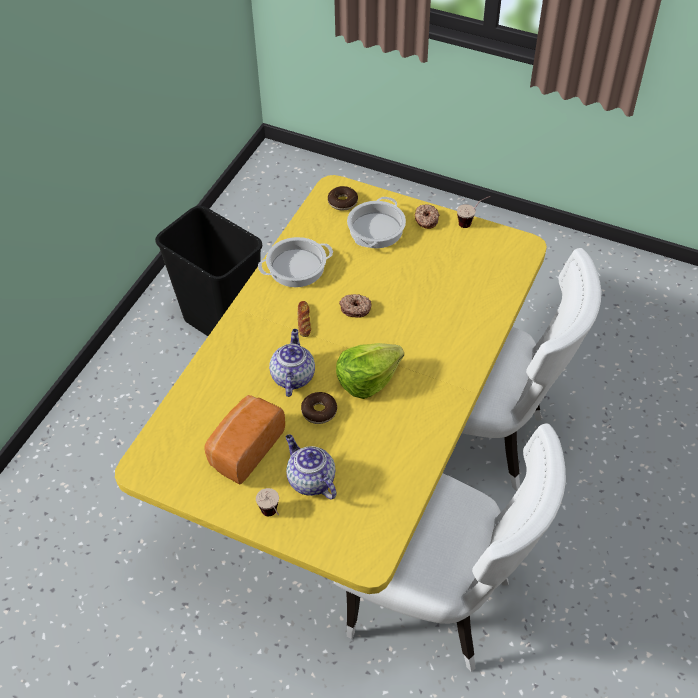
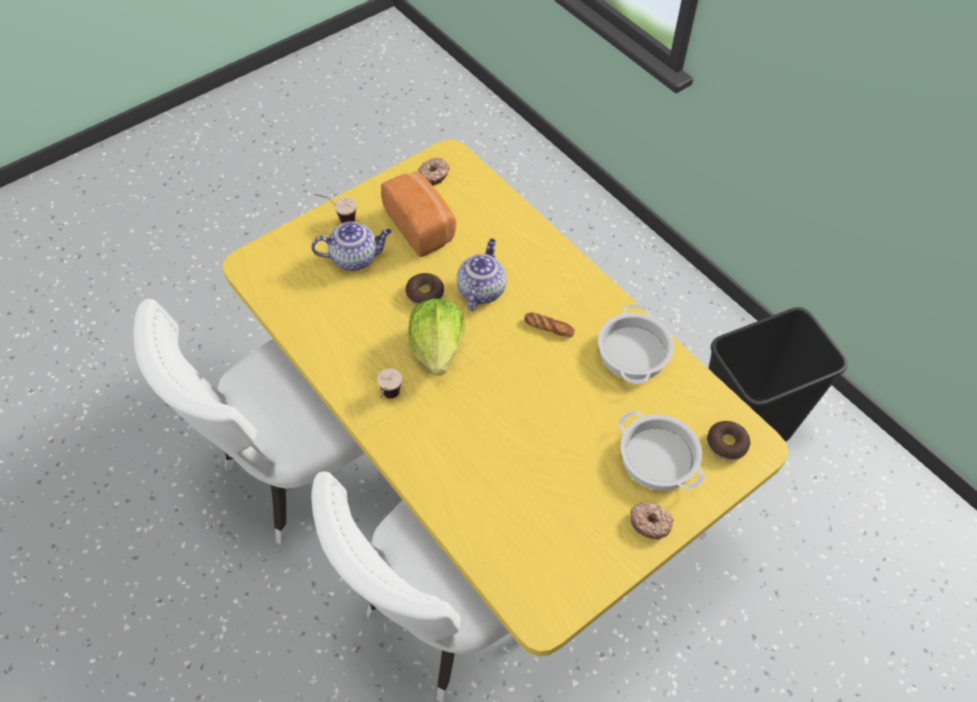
camera: 115 degrees right, 5 degrees up
(292, 376) = (481, 290): teapot -> teapot turned 105 degrees counterclockwise
(355, 308) = (540, 380): donut -> donut (434, 175)
(472, 222) = (619, 576): cup -> cup (389, 400)

